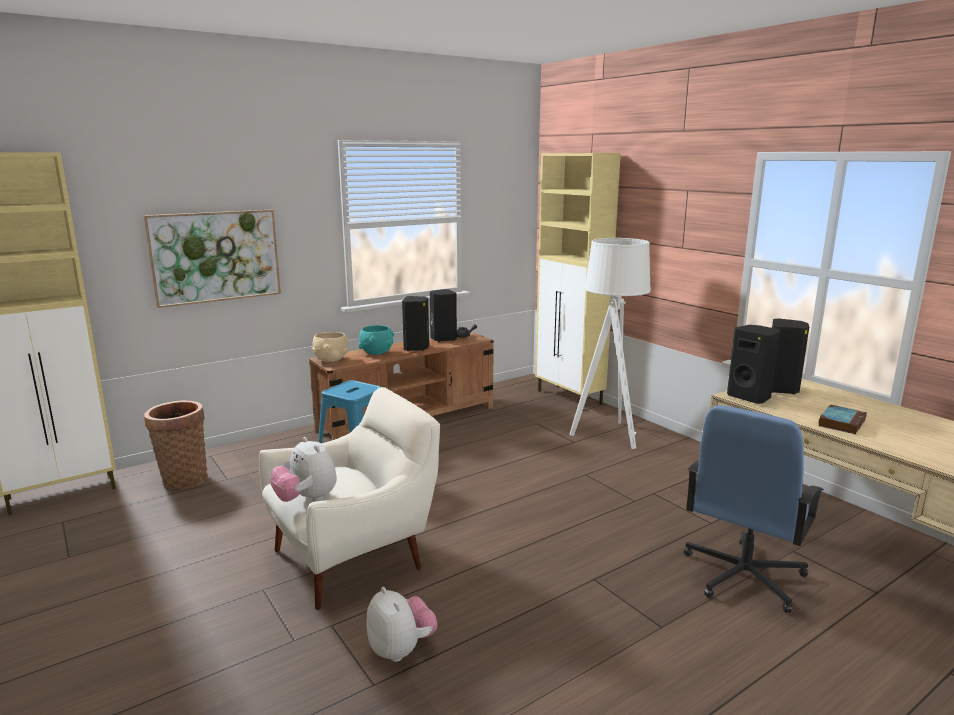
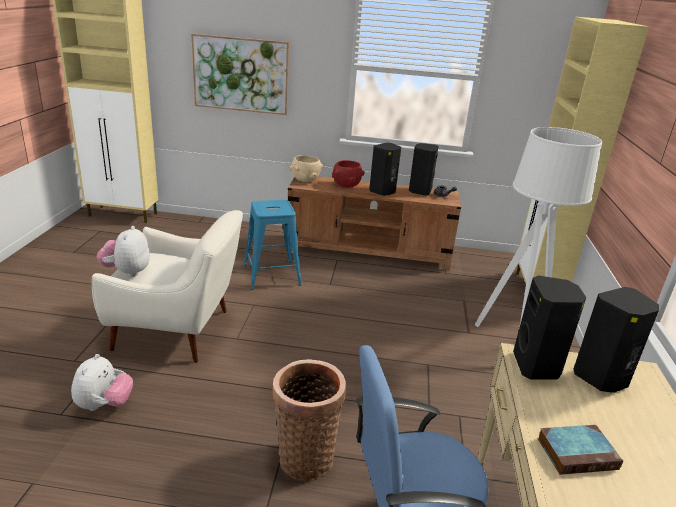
camera: 40 degrees right, 10 degrees up
(183, 478) = (181, 232): basket -> basket (305, 456)
(377, 353) = (346, 185): turquoise bowl -> red bowl

